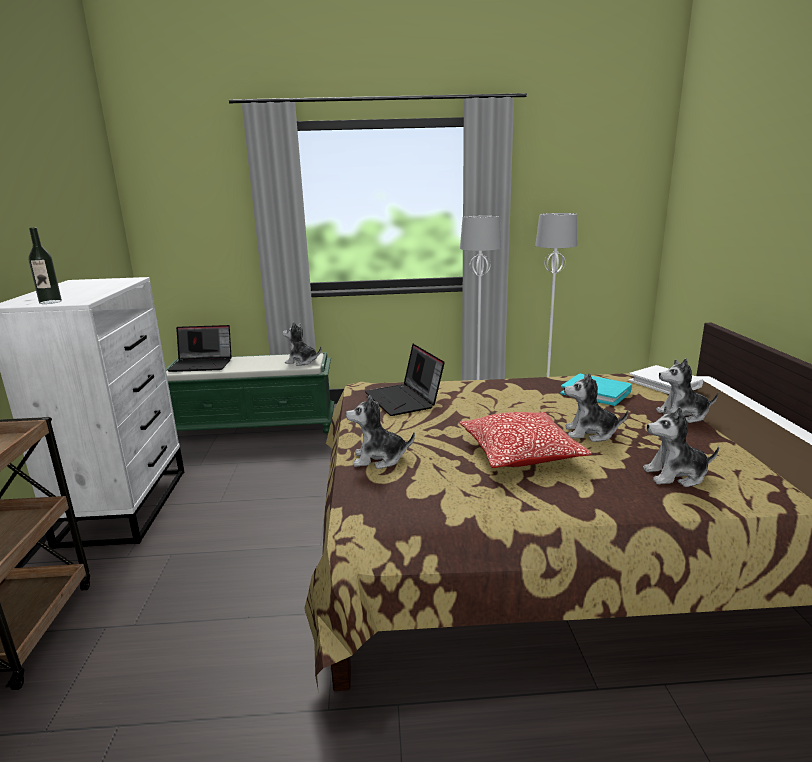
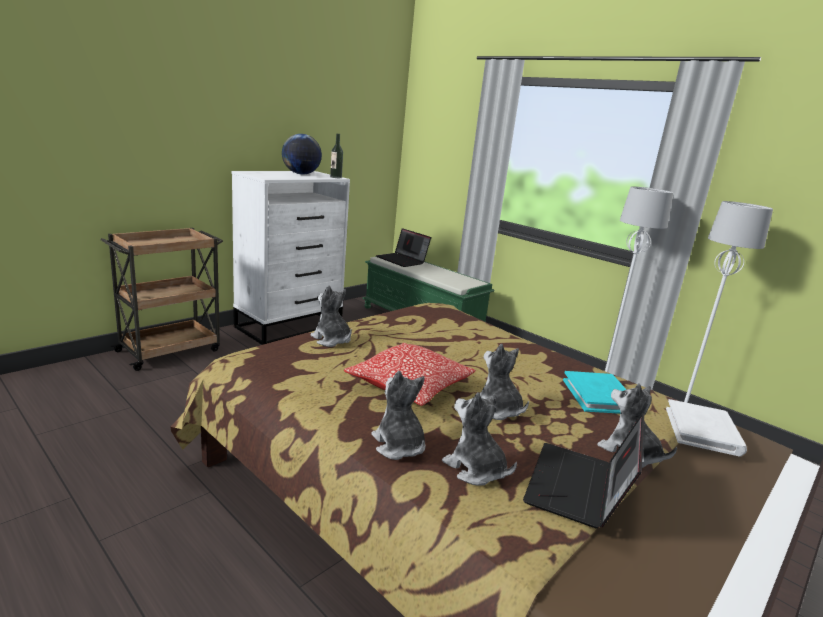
camera: 45 degrees right, 0 degrees up
(50, 302) = (259, 175): bottle -> bottle (336, 177)
(81, 287) = (301, 174): none -> globe
(302, 362) = (460, 282): plush toy -> plush toy (398, 446)
(404, 400) = (436, 324): laptop -> laptop (579, 489)

